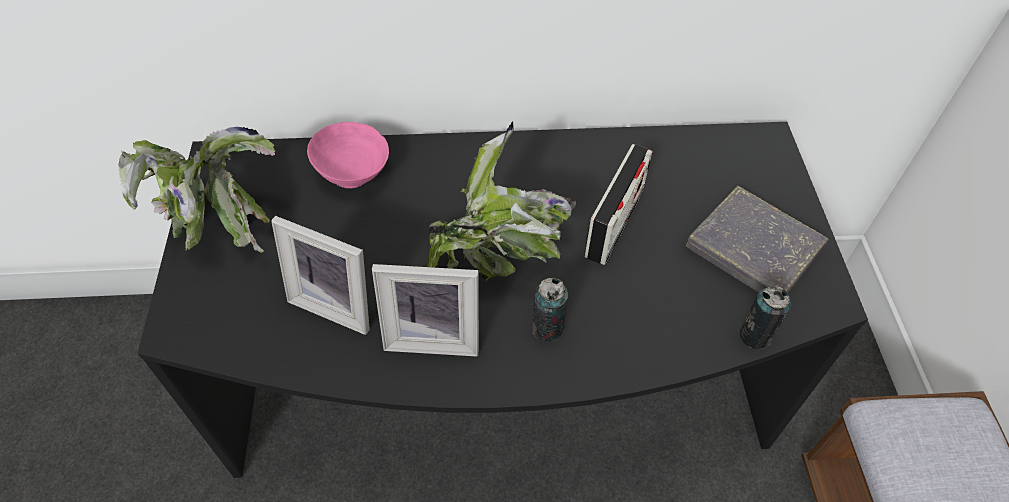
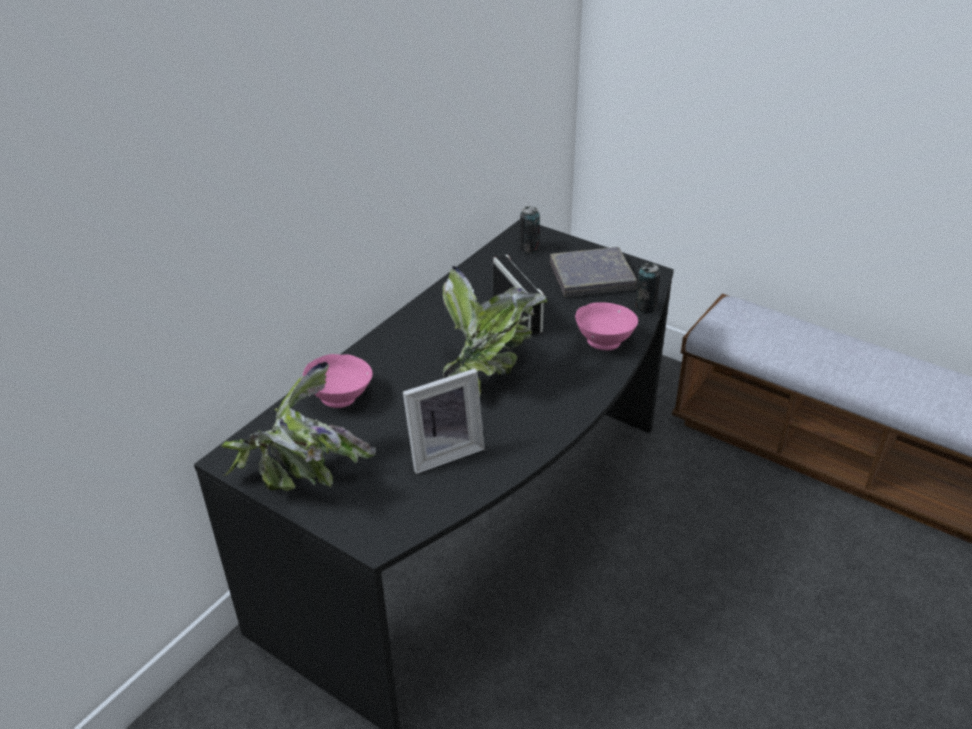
camera: 50 degrees left, 15 degrees down
(433, 335) = (516, 421): picture frame -> none
(547, 328) = (562, 375): can -> can (529, 249)
(647, 333) = (605, 341): none -> pink bowl

